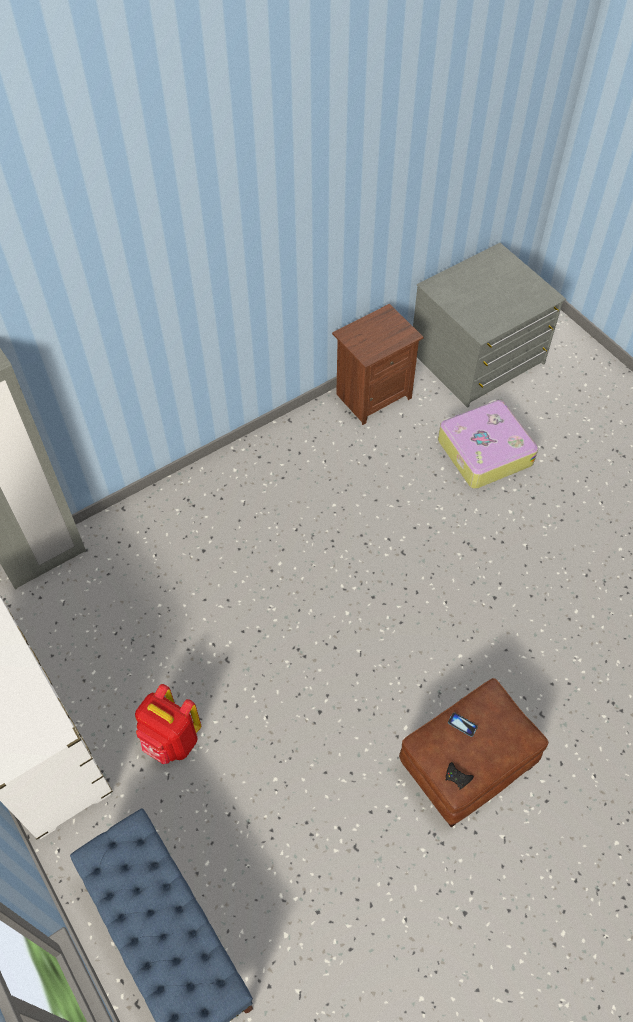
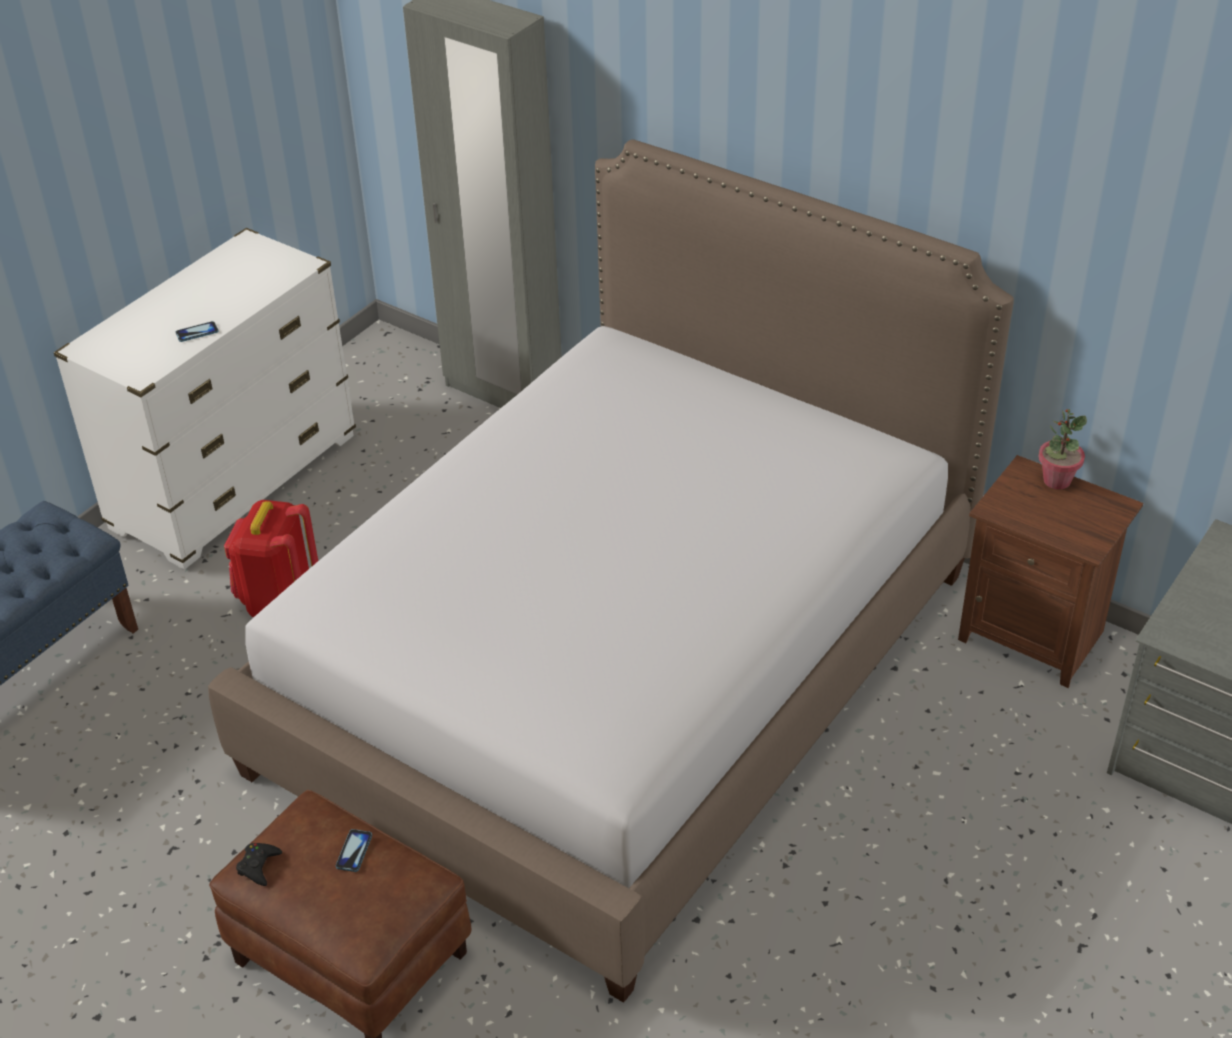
camera: 70 degrees right, 15 degrees down
(28, 687) = (197, 332): none -> phone
(317, 574) = (621, 670): none -> bed
(358, 326) = (1056, 480): none -> potted plant
(483, 451) = (1017, 824): suitcase -> none

